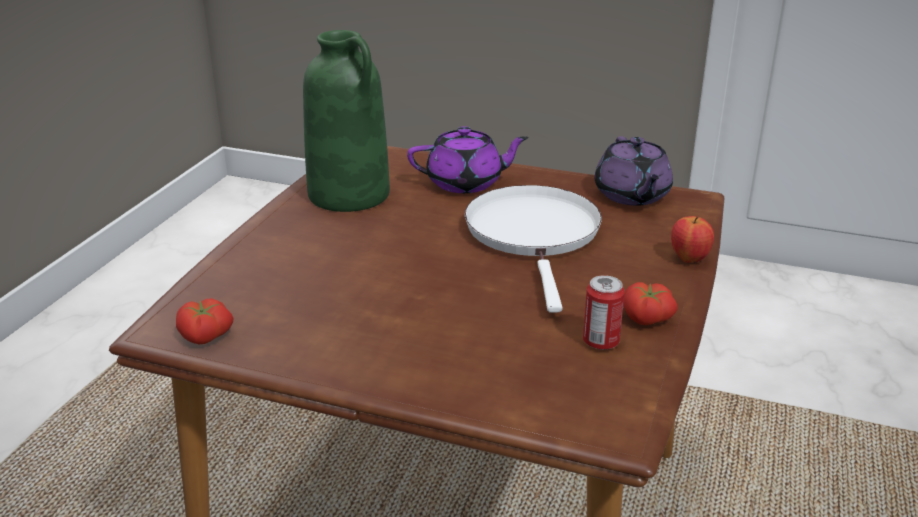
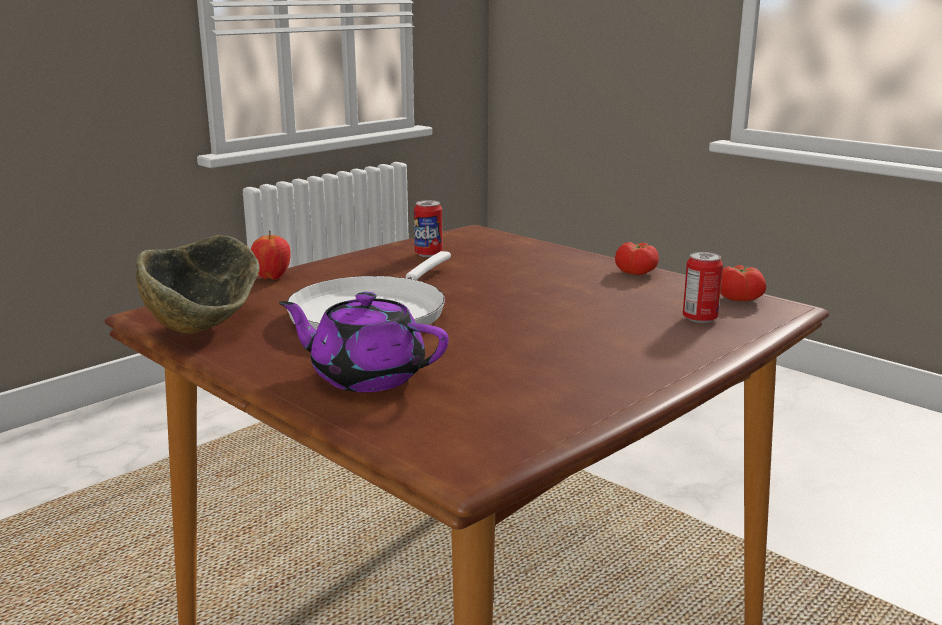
camera: 155 degrees left, 10 degrees down
(247, 291) = (699, 318): none -> can
(350, 195) = (539, 391): green vase -> none
(632, 195) = (204, 327): purple teapot -> bowl
(646, 319) = (377, 258): tomato -> tomato (637, 272)

